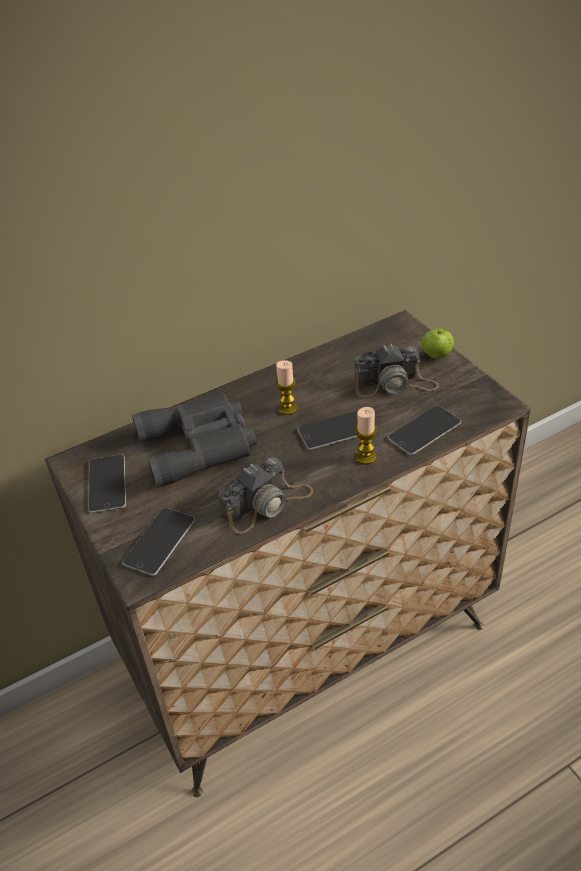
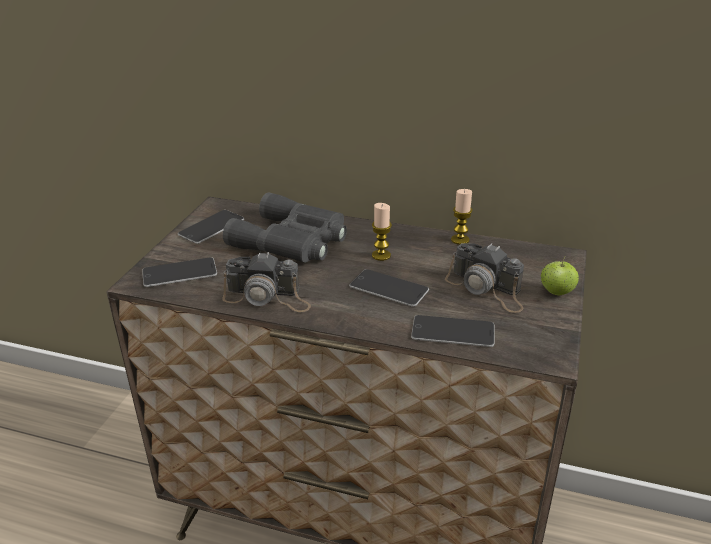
camera: 45 degrees right, 10 degrees down
(366, 457) = (378, 317): candle -> candle (460, 240)

